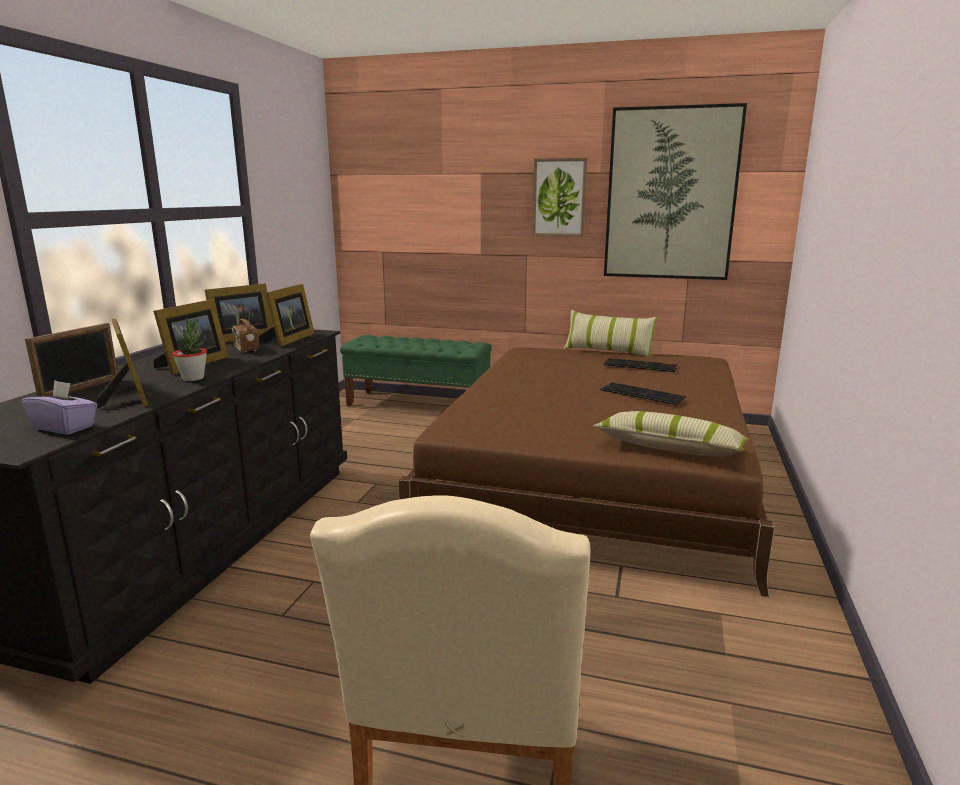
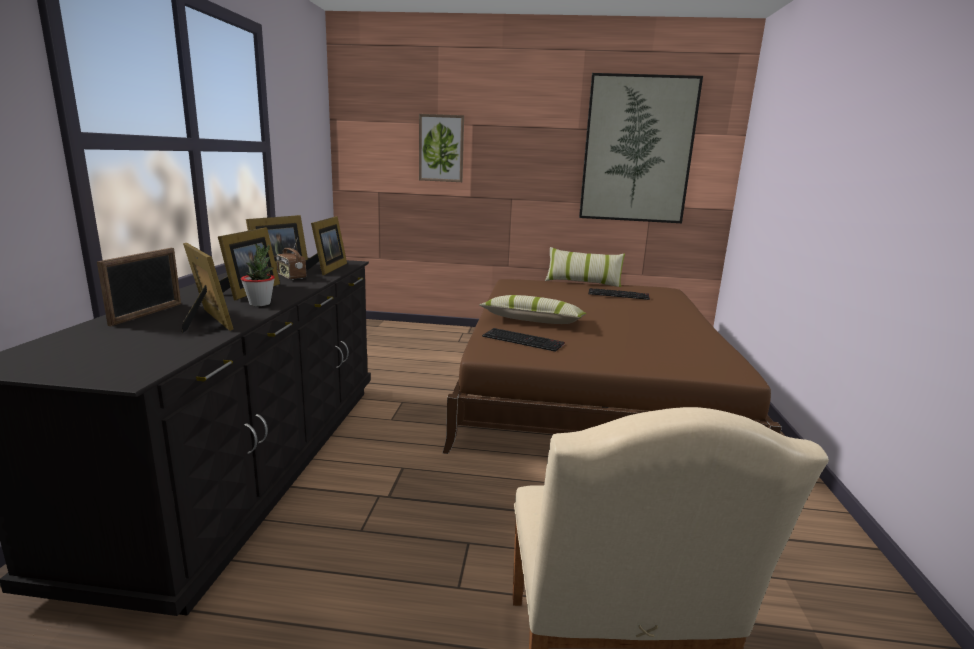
camera: 10 degrees left, 0 degrees up
(65, 427) = (160, 352): purple tissue box -> none
(418, 404) = (412, 330): green bench -> none
(559, 197) = (542, 149): picture -> picture (441, 148)
(643, 394) = (635, 318): keyboard -> keyboard (524, 340)
(669, 448) = (684, 363): pillow -> pillow (533, 321)

